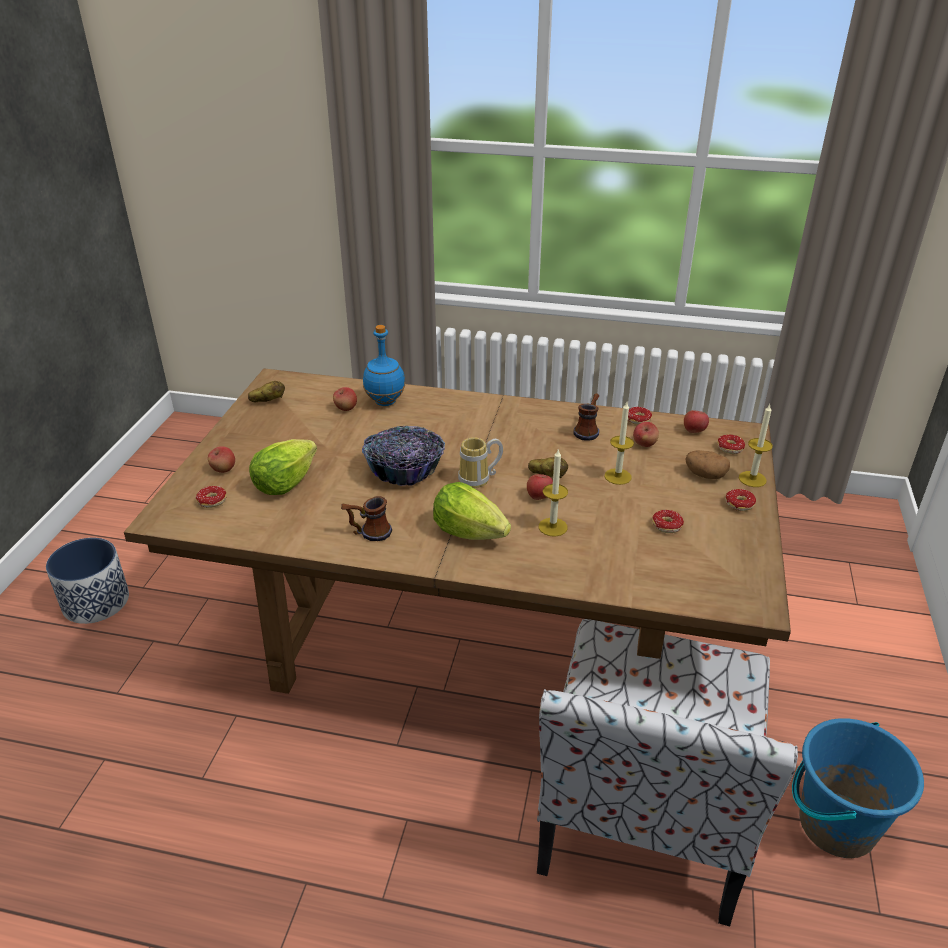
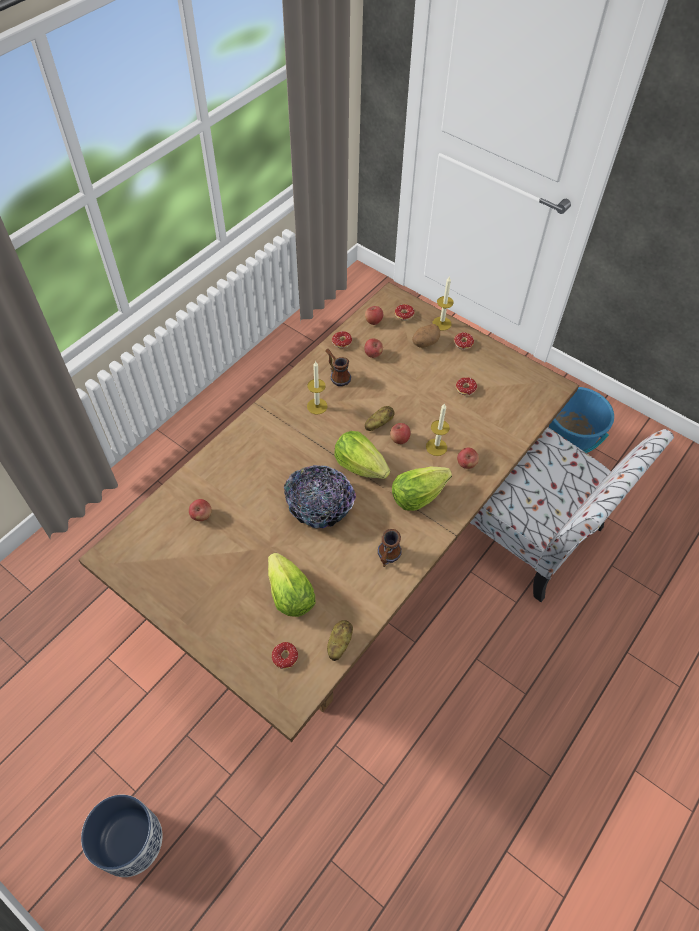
camera: 65 degrees left, 20 degrees up
(223, 469) = (241, 637): apple -> apple (466, 464)
(268, 401) = (146, 572): potato -> potato (339, 644)
(384, 402) = (210, 484): blue bottle -> none
(478, 480) = (360, 465): mug -> lettuce
(617, 476) = (401, 387): candle -> candle (317, 406)

